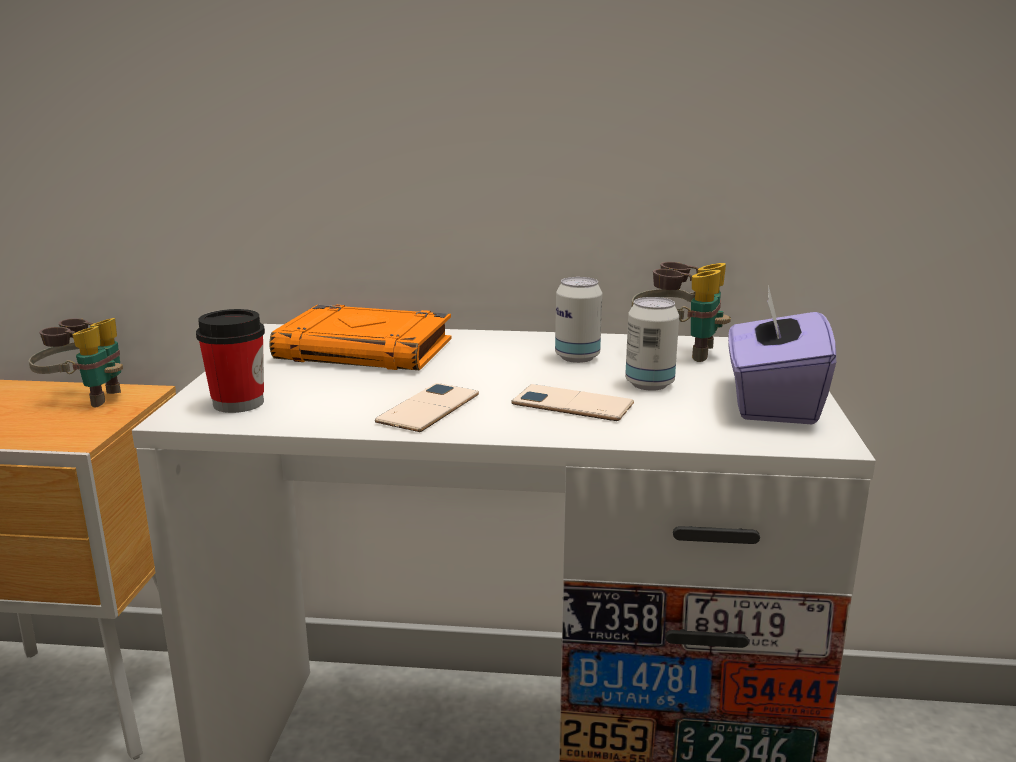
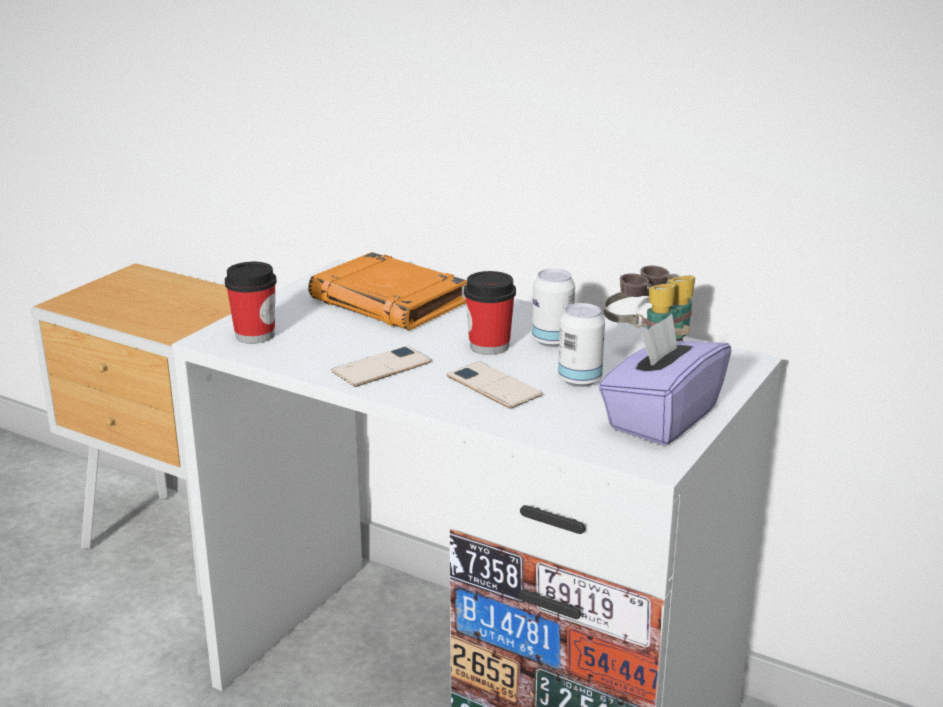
camera: 25 degrees right, 5 degrees up
(86, 398) = (203, 298): binoculars -> none
(521, 371) = (489, 346): none -> cup

